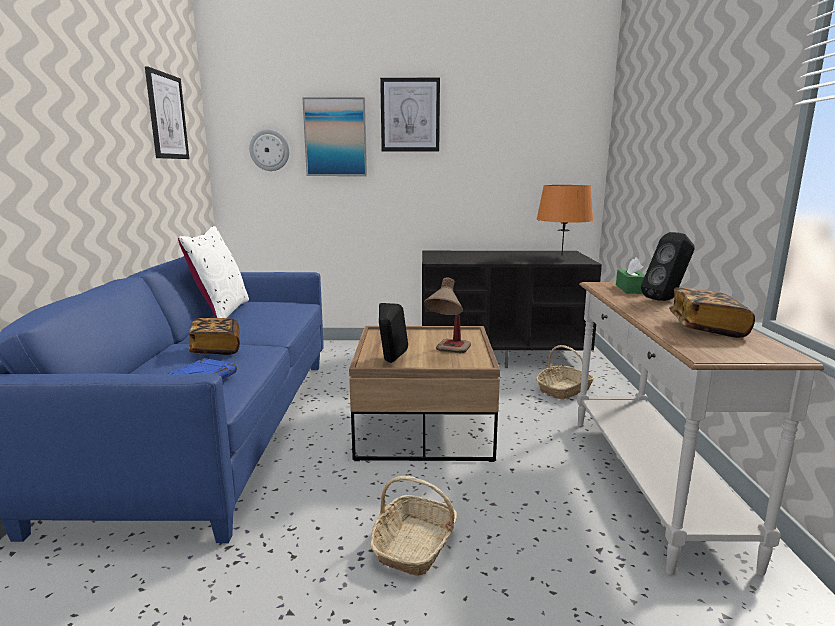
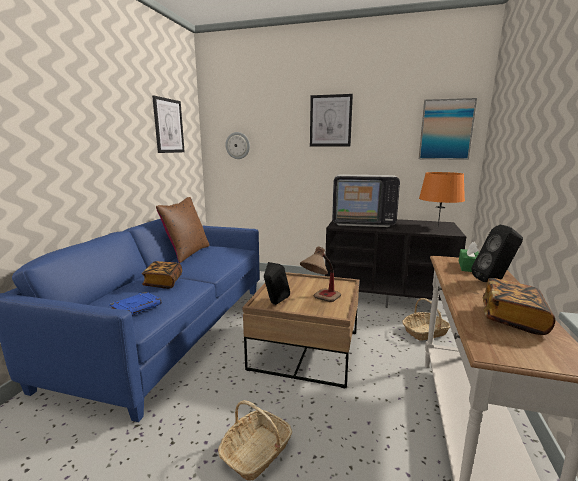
camera: 15 degrees right, 0 degrees up
(221, 311) = (187, 253): white pillow -> brown pillow
(335, 137) = (279, 137): picture -> picture (446, 130)
(465, 256) = (363, 222): none -> television

